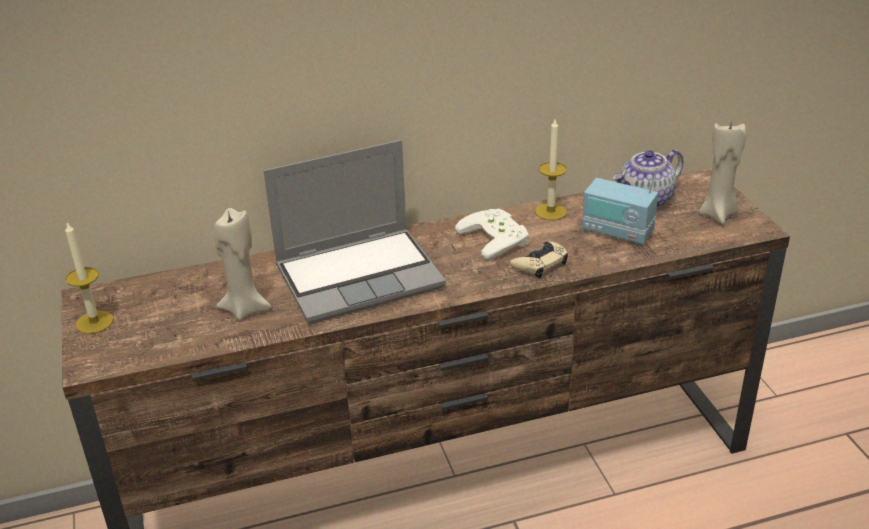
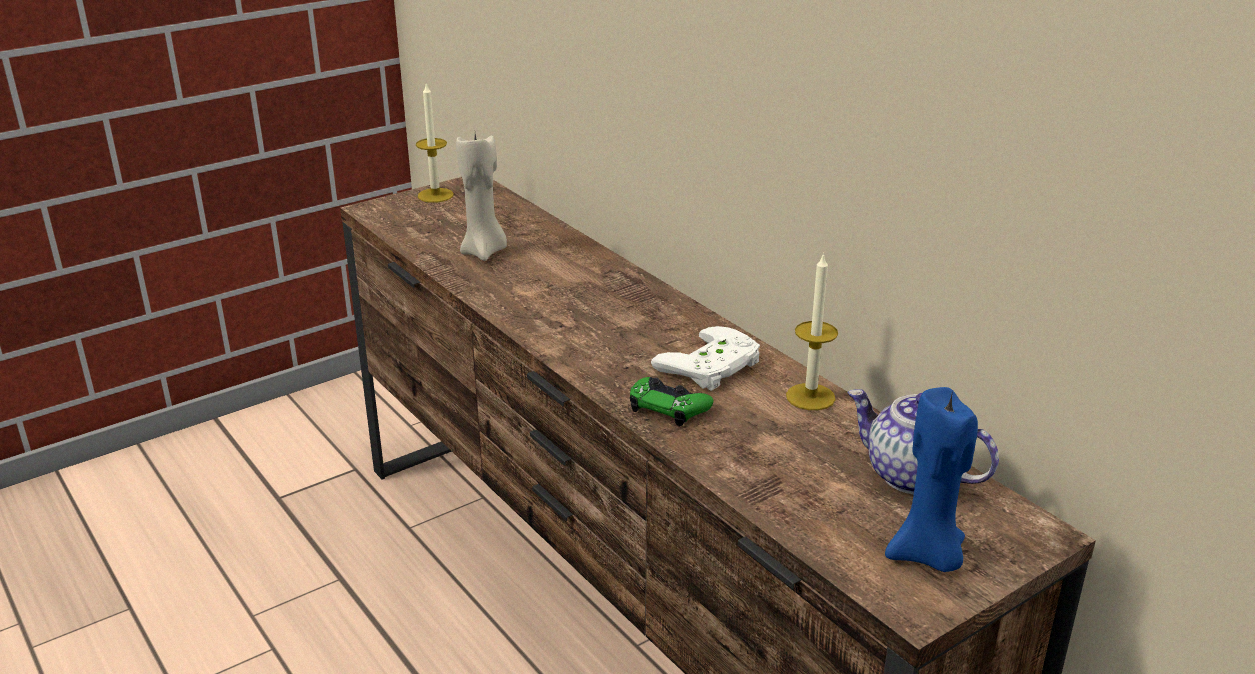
camera: 70 degrees right, 5 degrees down
(360, 276) = (575, 297): laptop -> none
(540, 264) = (668, 407): beige game controller -> green game controller
(617, 232) = (794, 459): radio -> none
(718, 214) = (928, 556): beige candle -> blue candle

